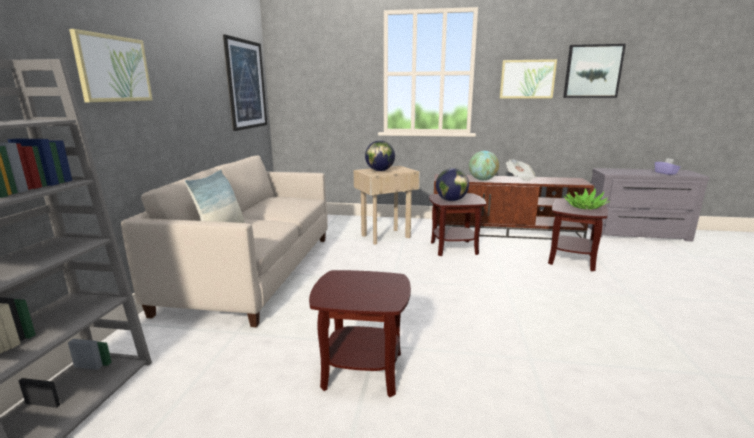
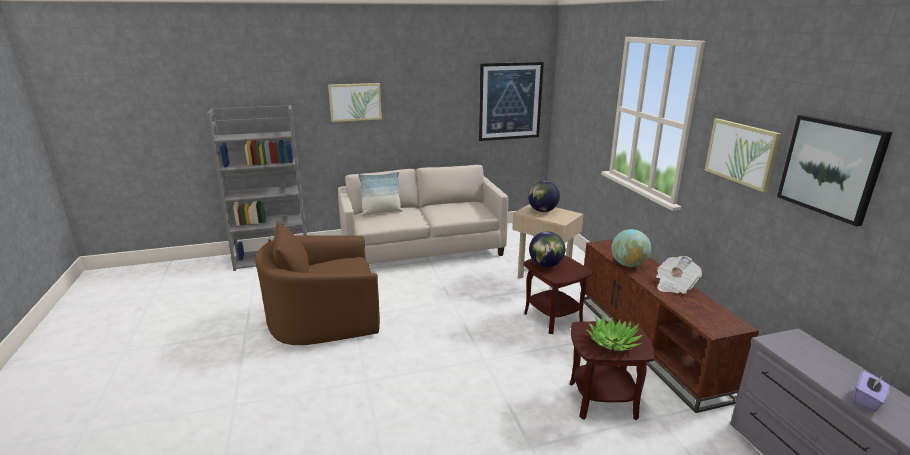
camera: 65 degrees right, 5 degrees up
(362, 370) = (325, 318): brown side table -> brown armchair

